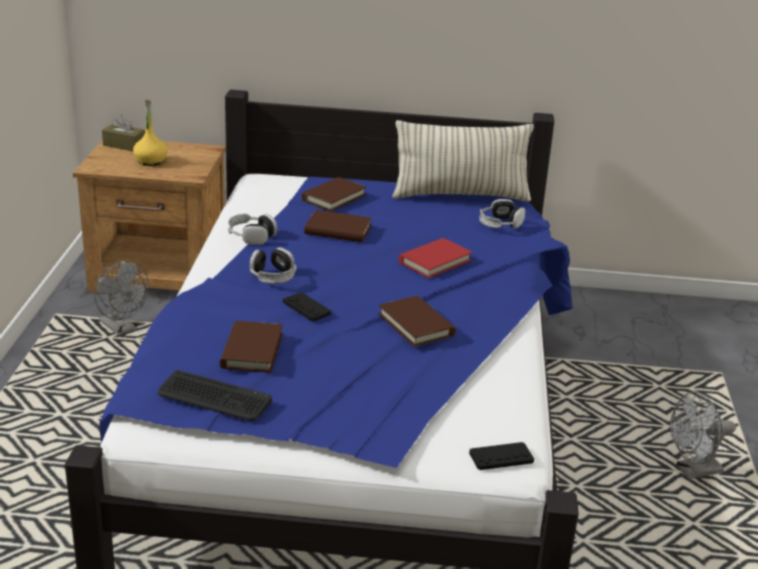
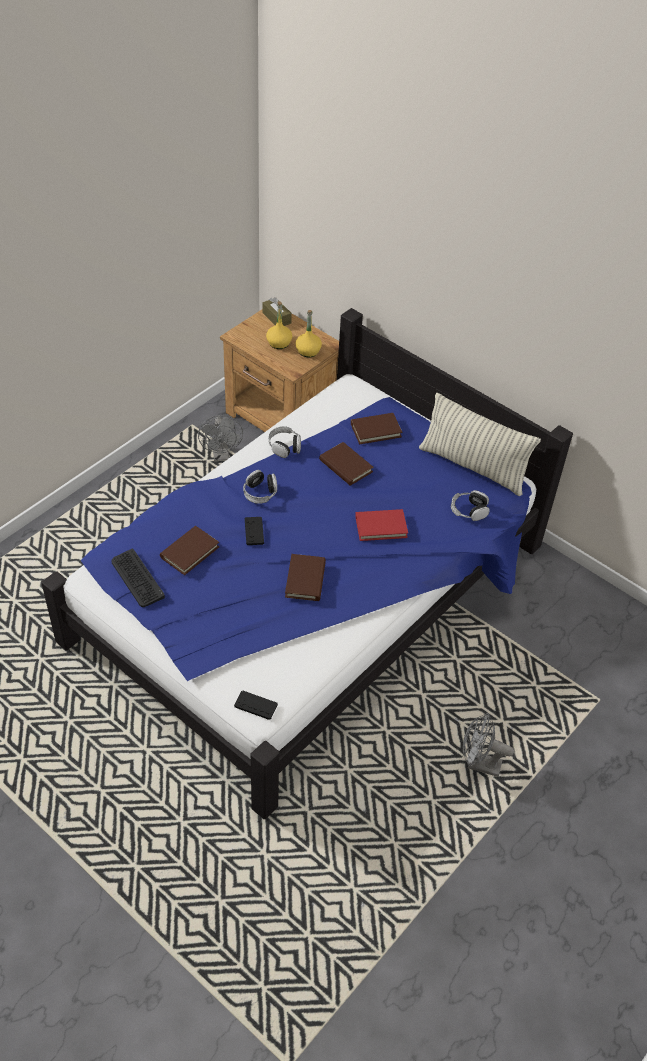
camera: 35 degrees right, 20 degrees up
(191, 159) = (308, 351): none -> yellow bottle

